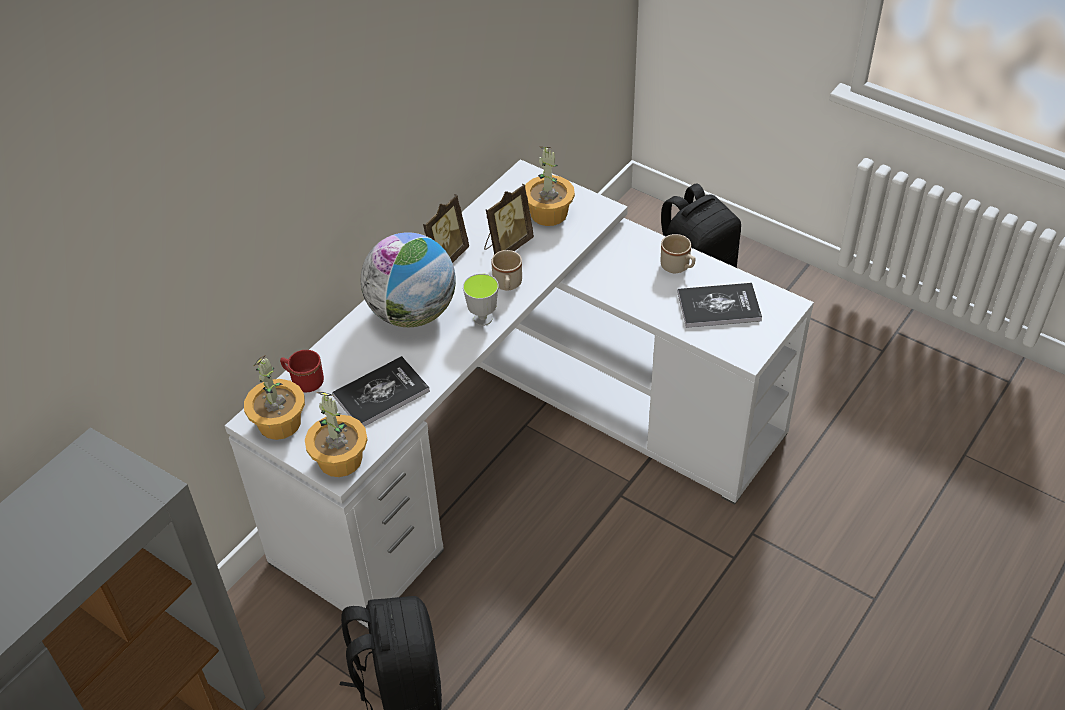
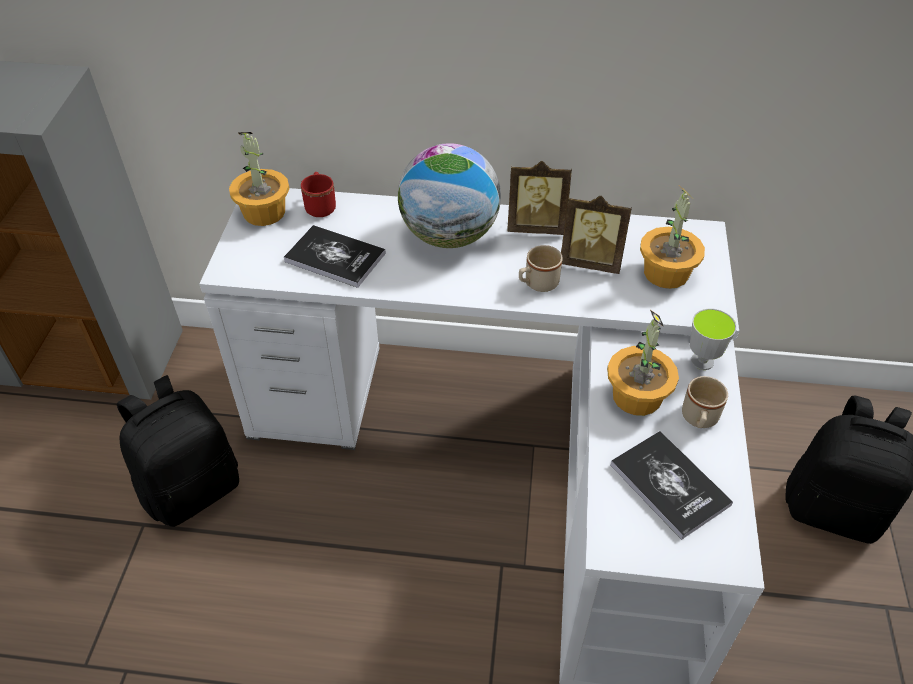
camera: 60 degrees right, 0 degrees up
(340, 460) = (240, 265): potted plant -> potted plant (636, 396)
(483, 319) = (477, 285): cup -> cup (702, 361)

